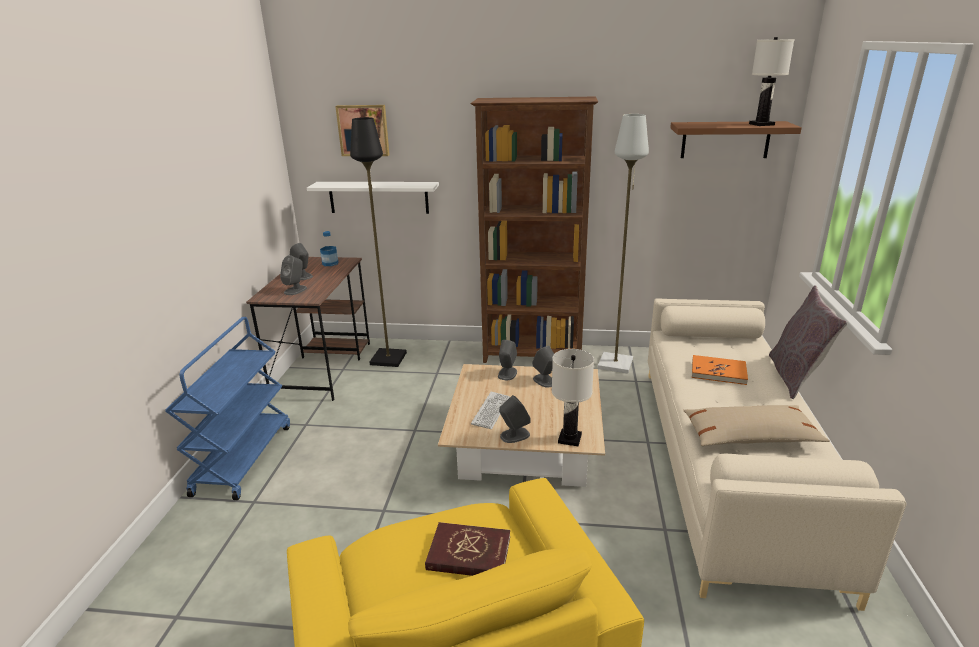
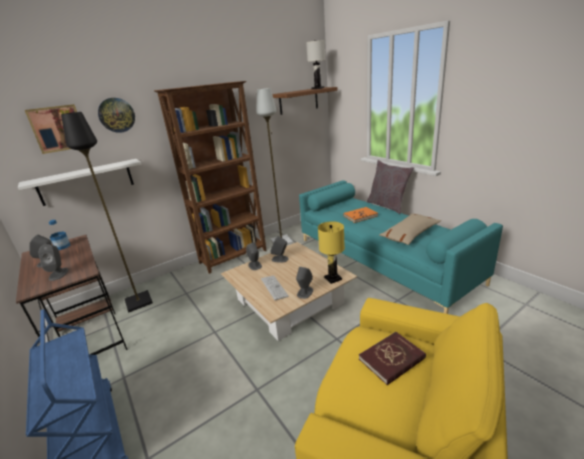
camera: 40 degrees left, 0 degrees up
(427, 123) = (116, 115): none -> wall clock
(570, 439) = (333, 278): white table lamp -> yellow table lamp
(729, 464) = (383, 259): beige sofa -> turquoise sofa

